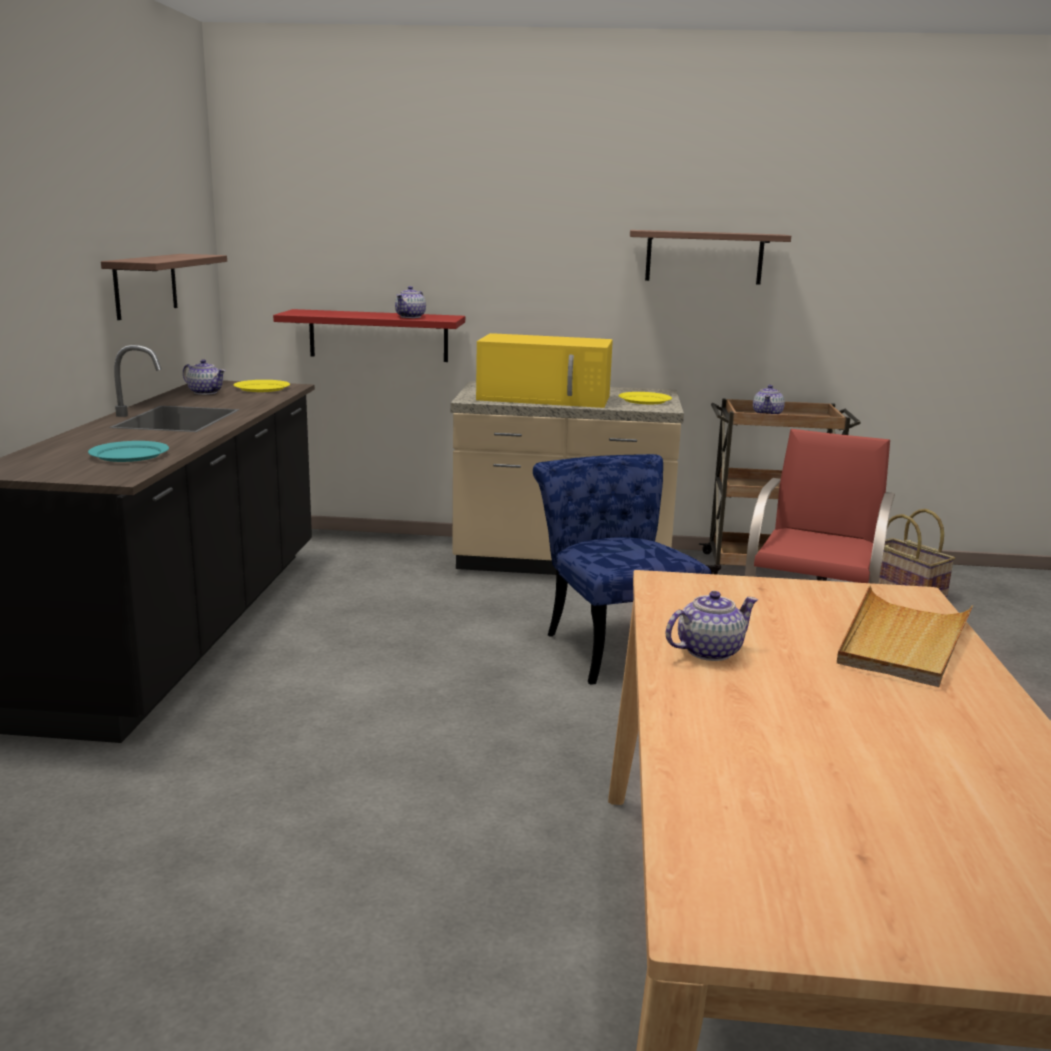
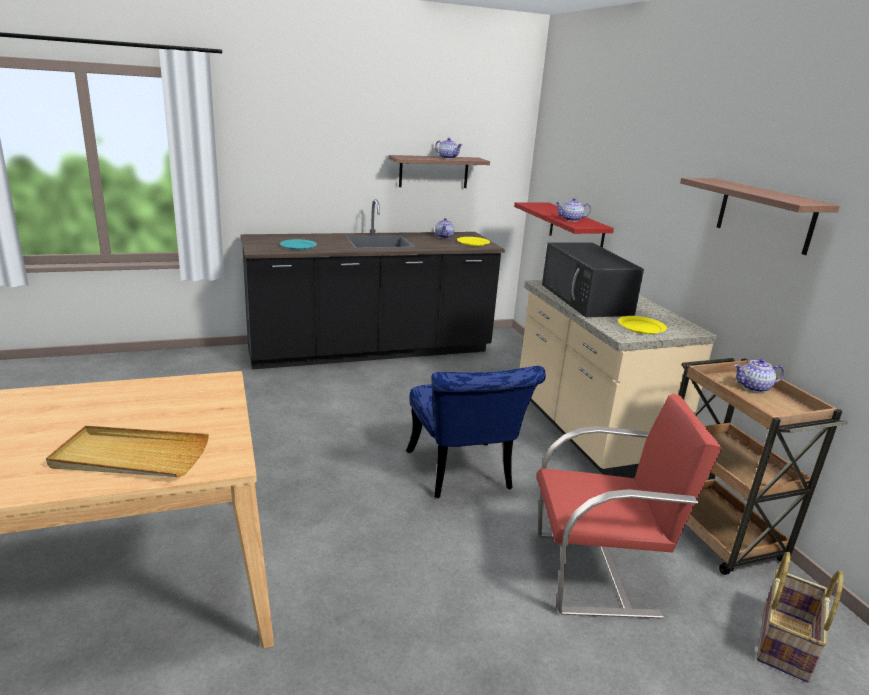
camera: 65 degrees right, 5 degrees up
(546, 398) = (586, 299): yellow microwave -> black microwave
(613, 645) = (462, 475): blue chair -> blue chair turned 120 degrees clockwise
(708, 651) = (107, 398): teapot -> teapot (447, 158)

